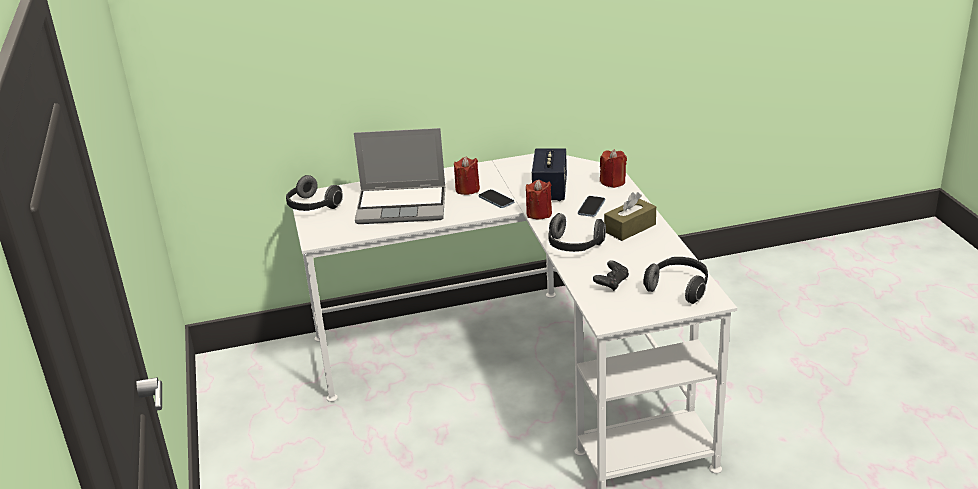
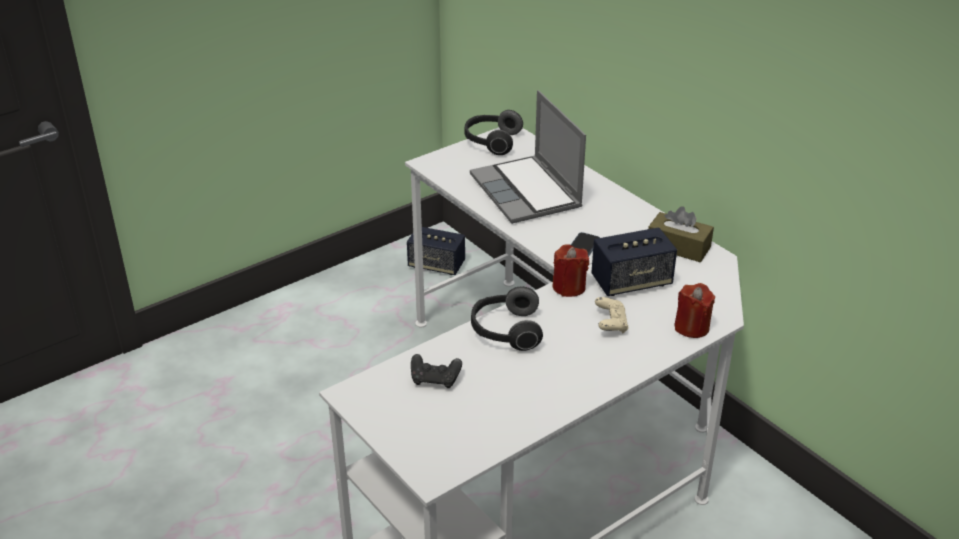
camera: 65 degrees right, 5 degrees up
(257, 372) = (436, 265): none -> speaker
(467, 189) = (593, 223): red candle -> none
(591, 207) = (610, 324): phone -> beige game controller
(630, 228) = (577, 367): brown tissue box -> brown tissue box (678, 247)
(679, 288) = (449, 439): headphones -> none

